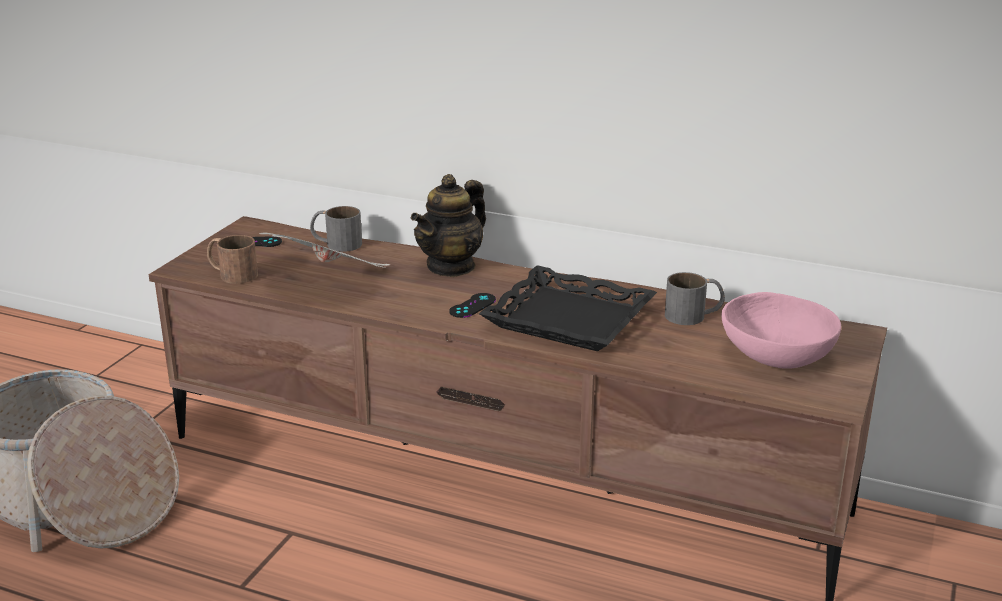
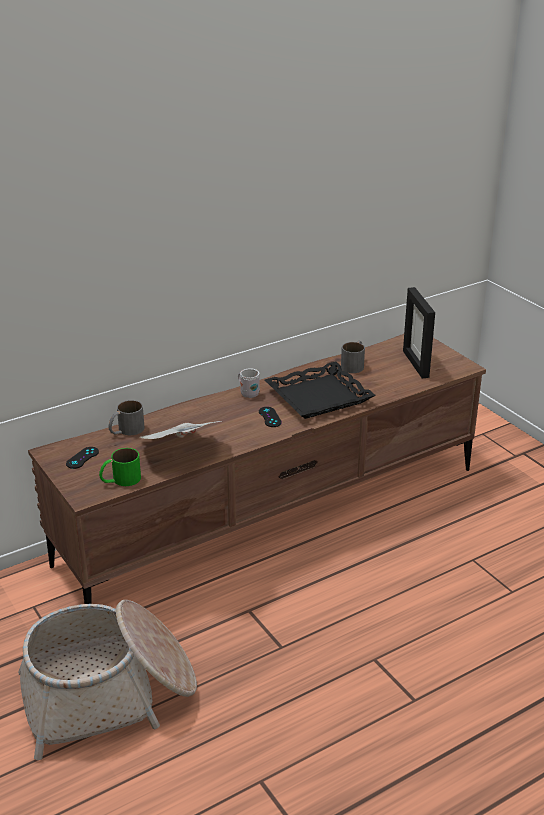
camera: 55 degrees left, 5 degrees up
(231, 274) = (120, 480): brown mug -> green mug
(451, 266) = (211, 406): teapot -> none
(511, 276) = (247, 393): none -> white mug
(776, 357) = (417, 364): pink bowl -> picture frame

